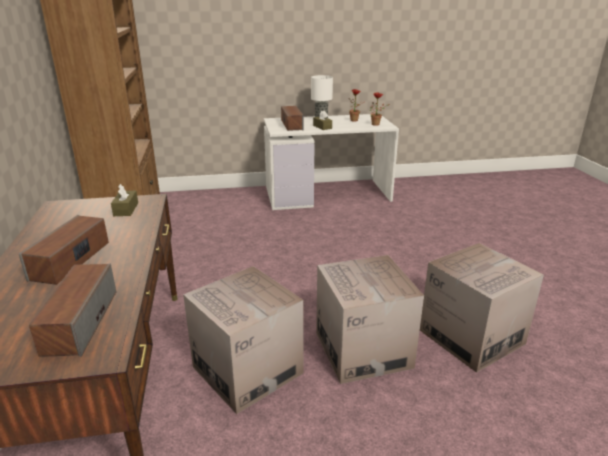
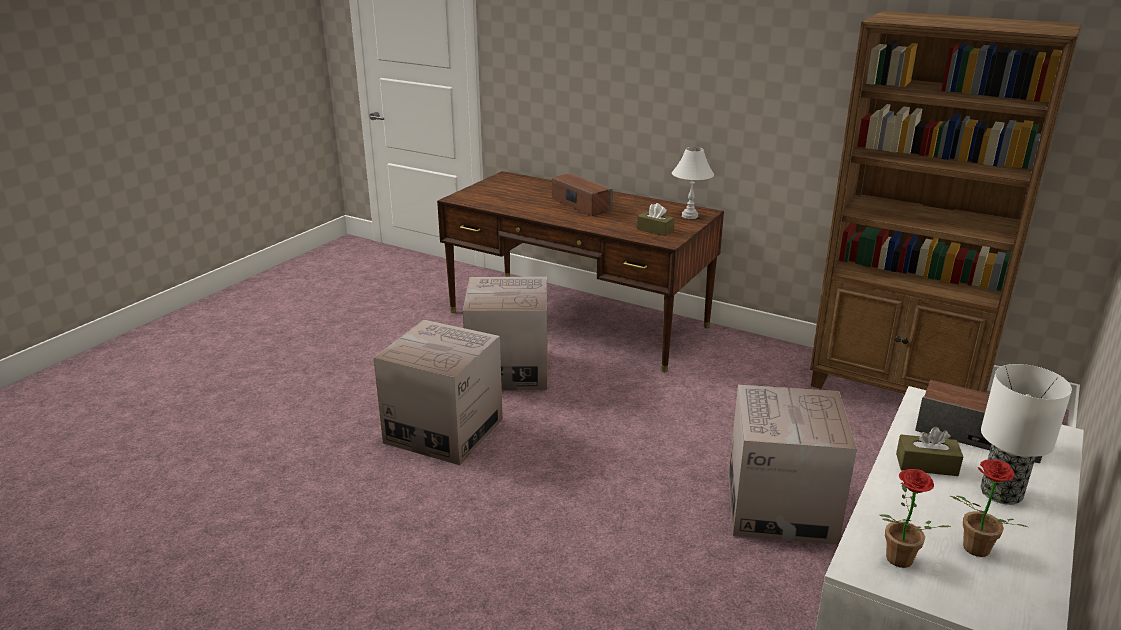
camera: 130 degrees right, 0 degrees up
(72, 207) = (690, 216): none -> white table lamp
(80, 321) = (498, 198): speaker -> none
(471, 337) = (351, 505): cardboard box -> cardboard box (780, 507)

